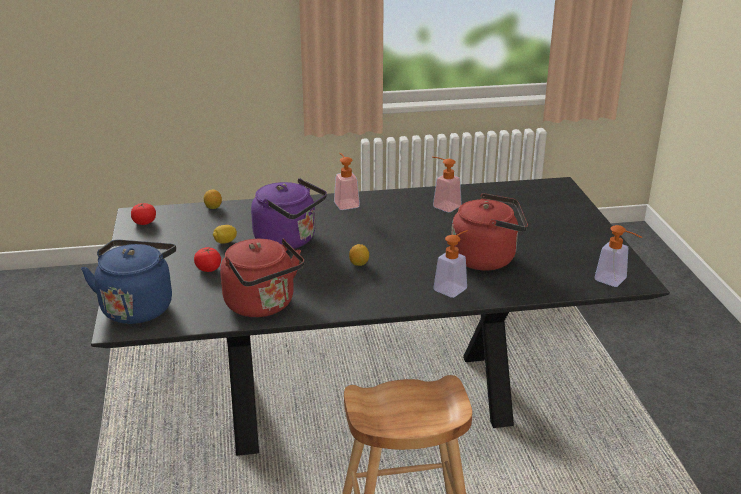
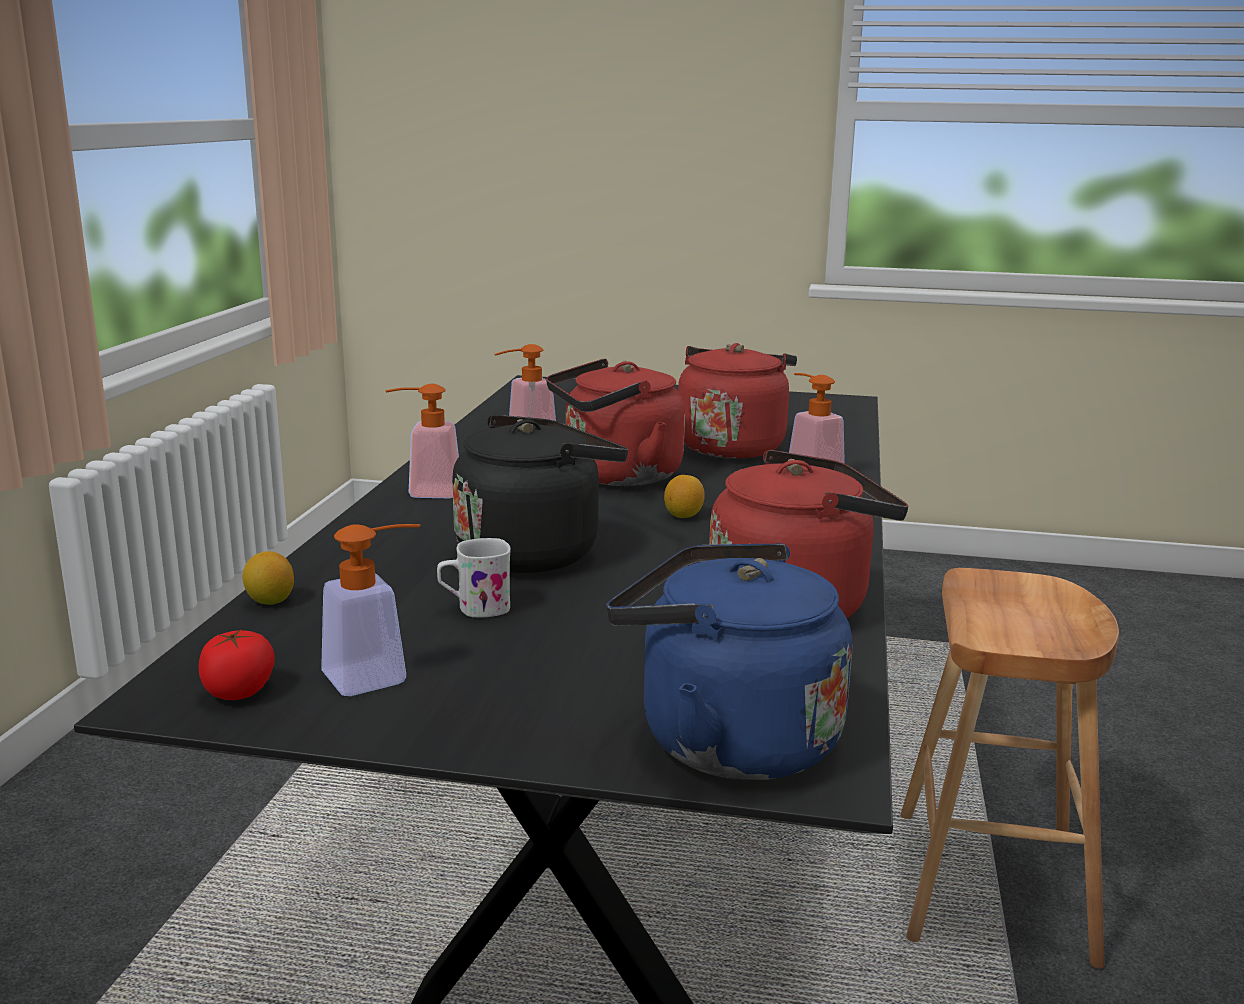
camera: 70 degrees left, 10 degrees down
(208, 268) = (591, 639): tomato -> none
(225, 242) = (475, 608): lemon -> white mug
(289, 240) = (534, 552): purple kettle -> black kettle
(404, 238) = (616, 476): none -> red kettle
(615, 281) = (839, 408): soap dispenser -> soap dispenser (379, 675)

